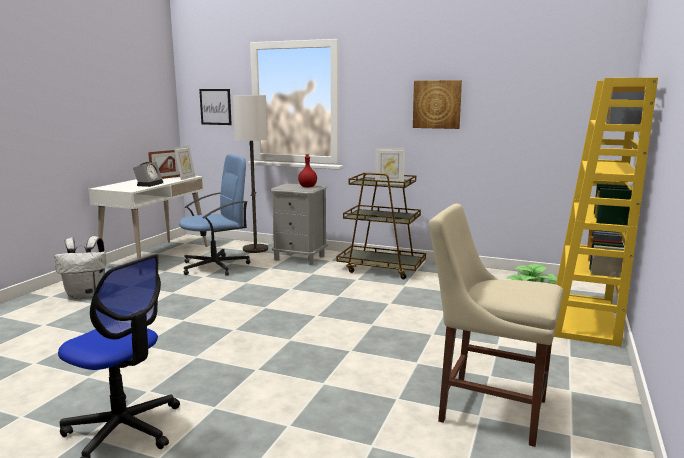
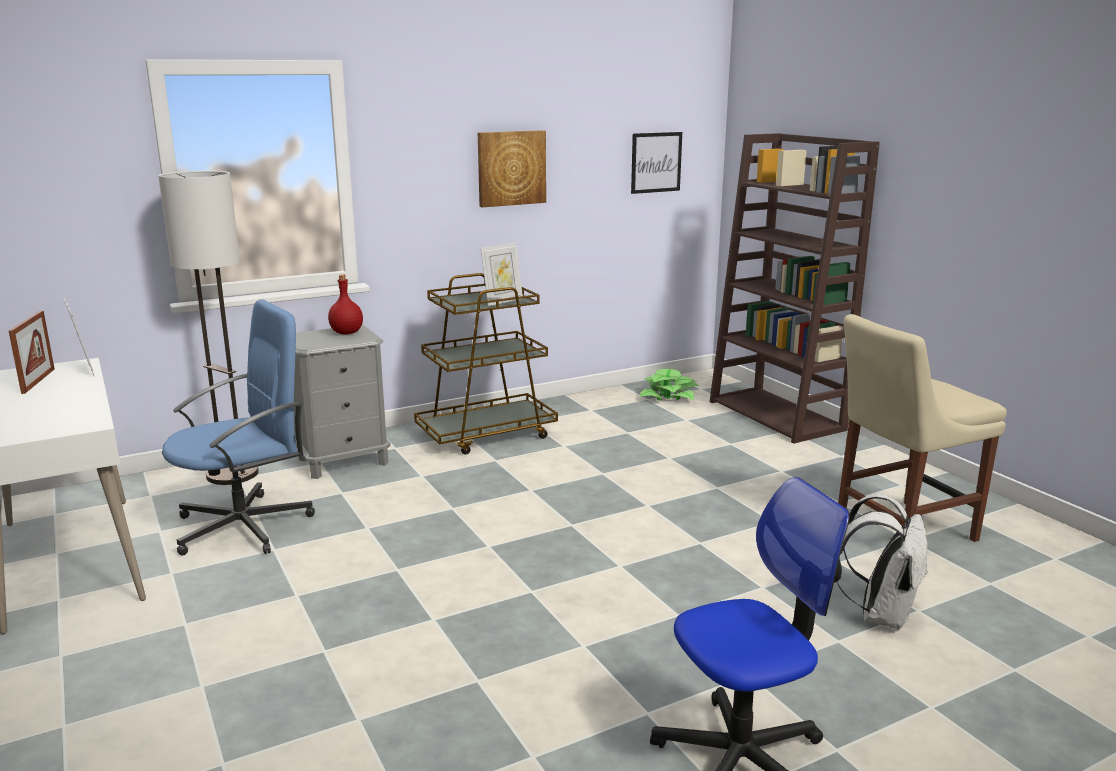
camera: 50 degrees left, 5 degrees up
(87, 294) = (141, 680): white backpack -> white backpack (880, 614)
(149, 184) = (69, 402): alarm clock -> none
(215, 107) = (62, 201): picture -> picture (656, 162)
(216, 266) = (245, 526): blue office chair -> blue office chair turned 45 degrees clockwise
(585, 319) = (777, 416): yellow bookcase -> brown bookcase

